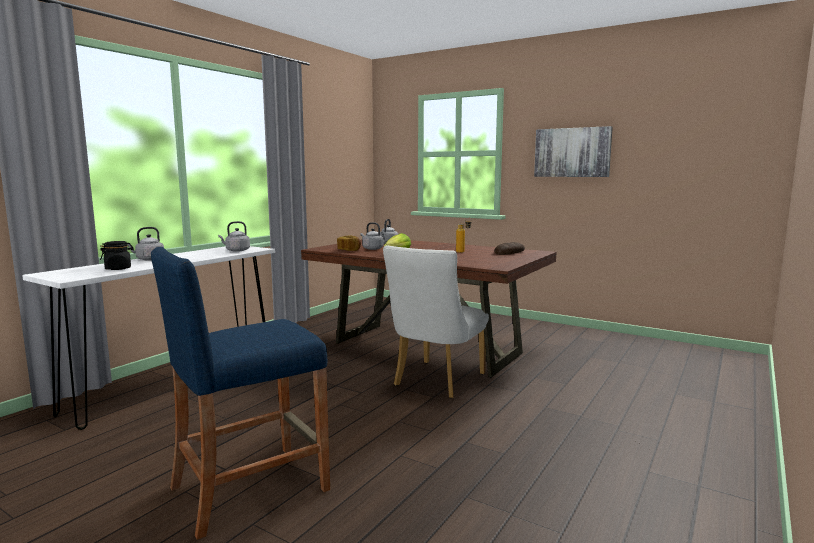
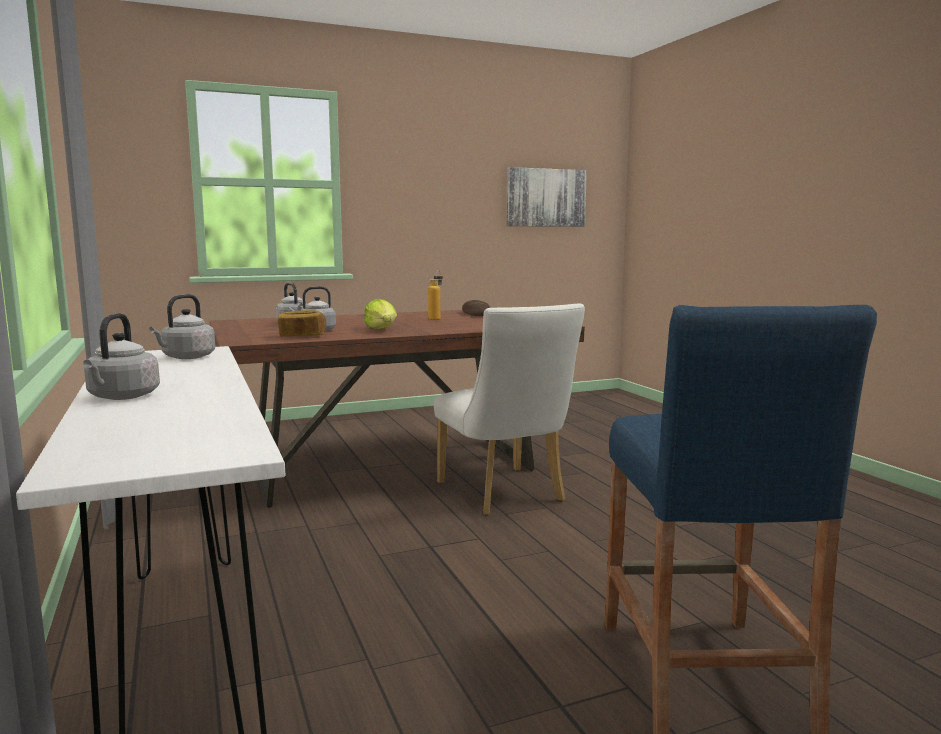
camera: 55 degrees left, 0 degrees up
(118, 268) = (194, 418): black jar -> none
(572, 152) = (434, 189): picture -> picture (545, 198)

